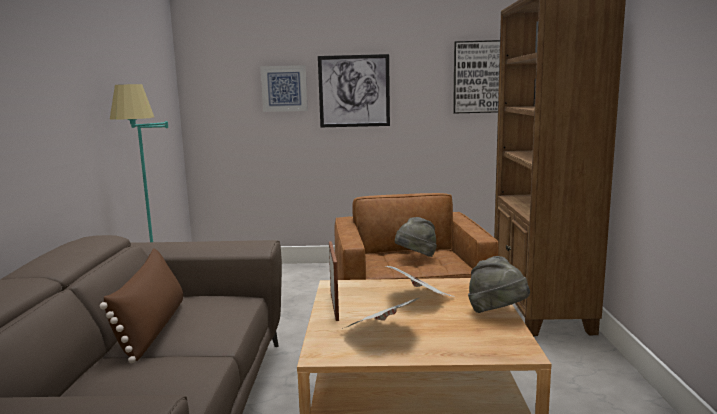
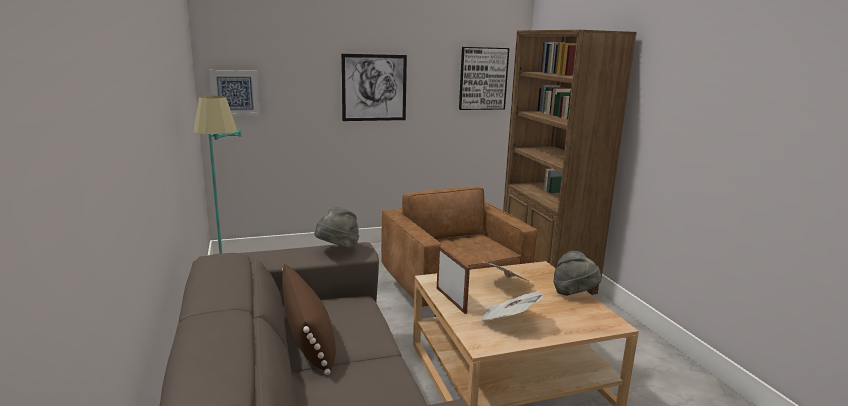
camera: 20 degrees left, 5 degrees up
(284, 88) = (308, 83): picture -> picture (235, 92)
(416, 257) = (465, 245): grey hat -> grey hat (337, 250)

